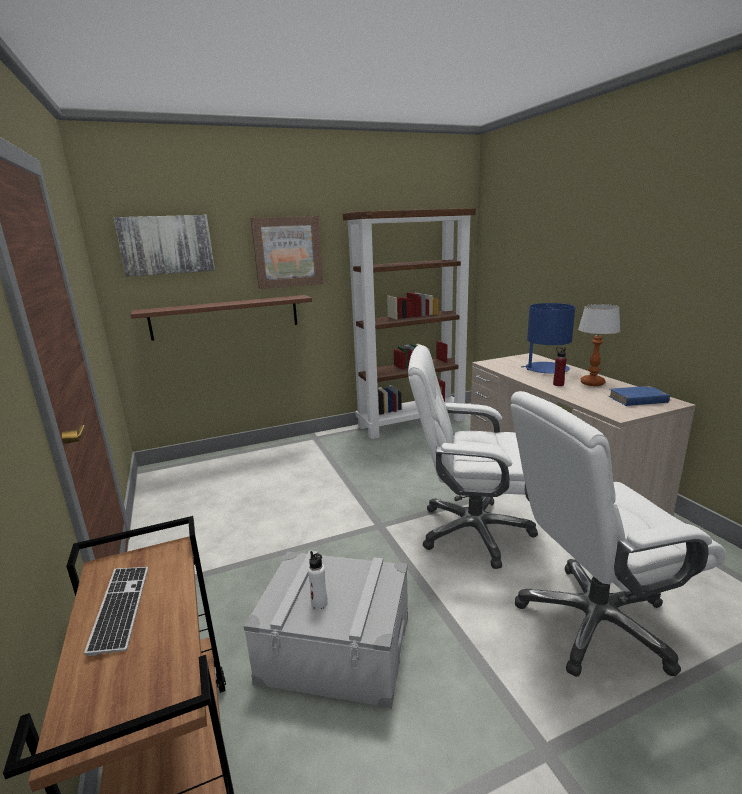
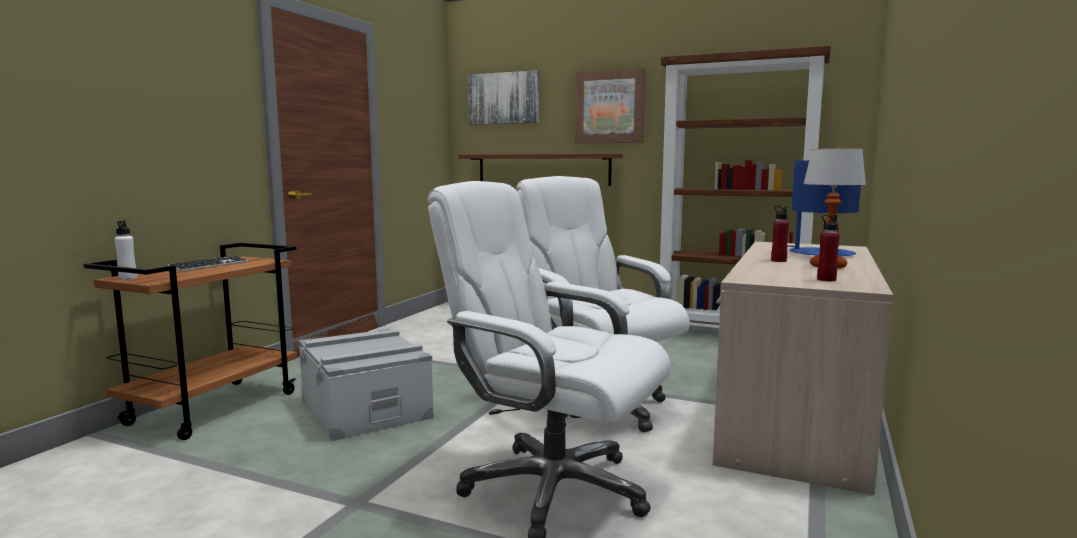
camera: 45 degrees right, 10 degrees down
(319, 603) = (346, 348): white bottle -> white bottle (128, 278)
(638, 399) = (826, 279): blue book -> red bottle

